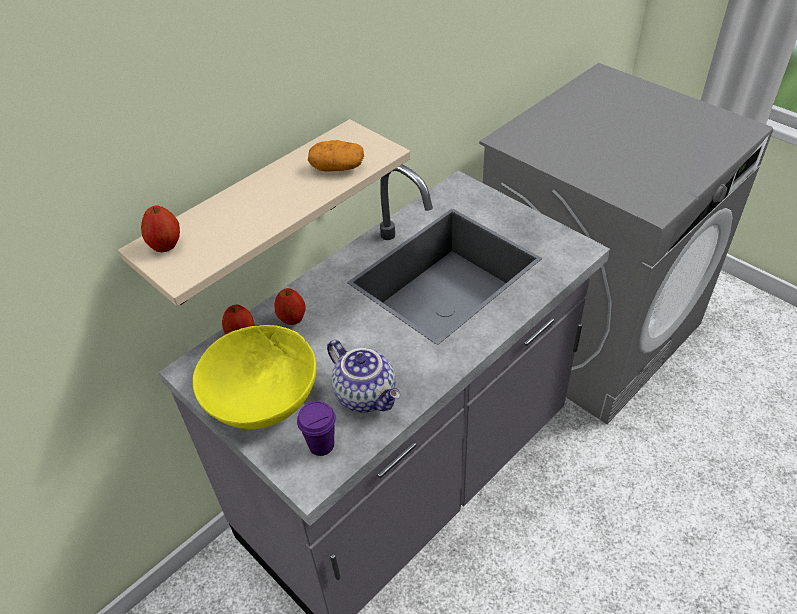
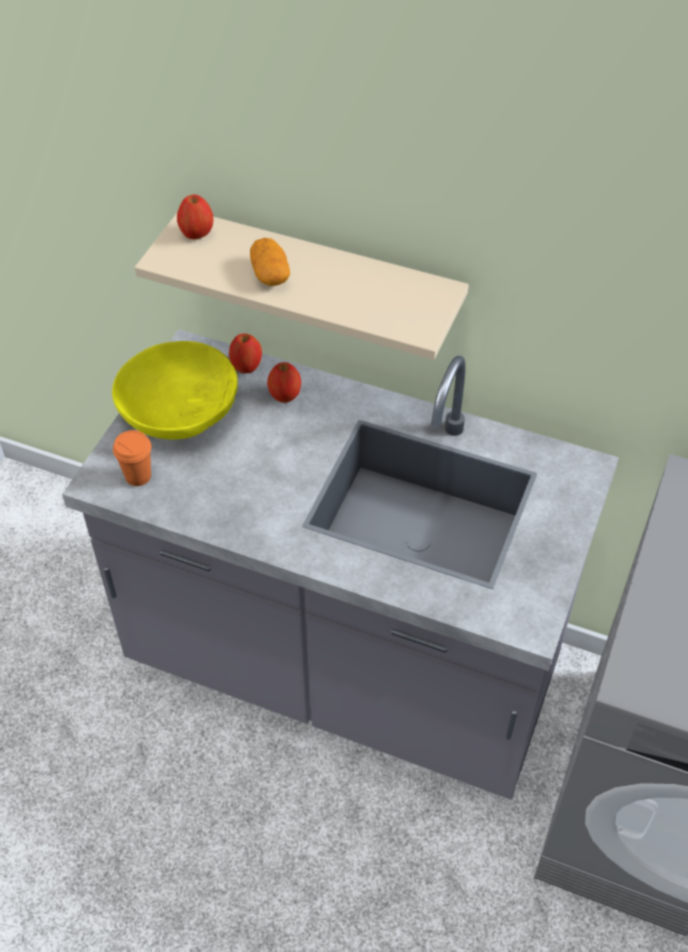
camera: 65 degrees right, 5 degrees up
(321, 445) = (138, 476): purple cup -> orange cup
(337, 168) = (369, 304): potato -> potato (270, 274)
(367, 394) = (210, 489): teapot -> none

